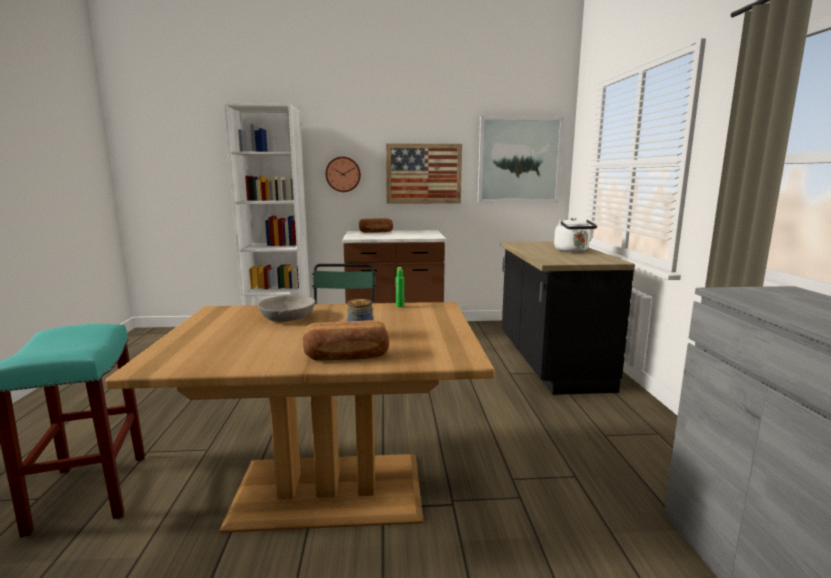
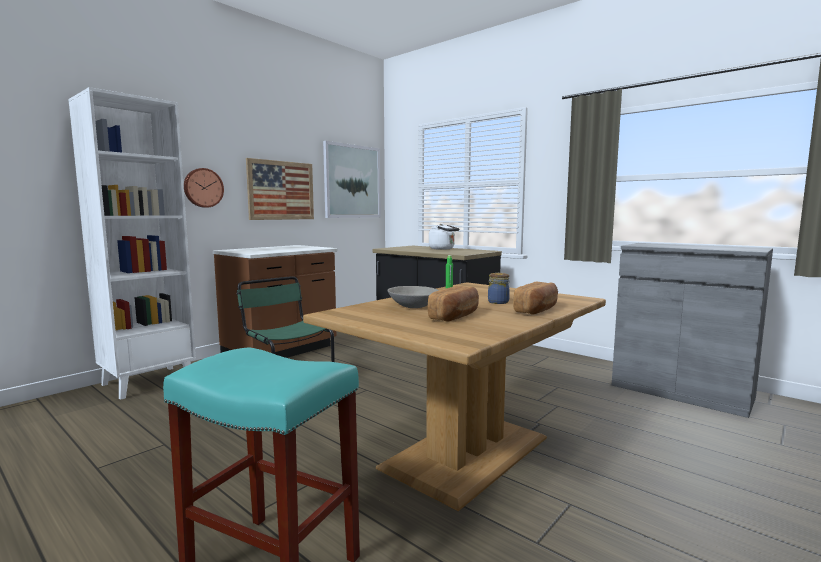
camera: 45 degrees left, 5 degrees down
(376, 232) = (250, 249): bread -> bread (455, 316)

